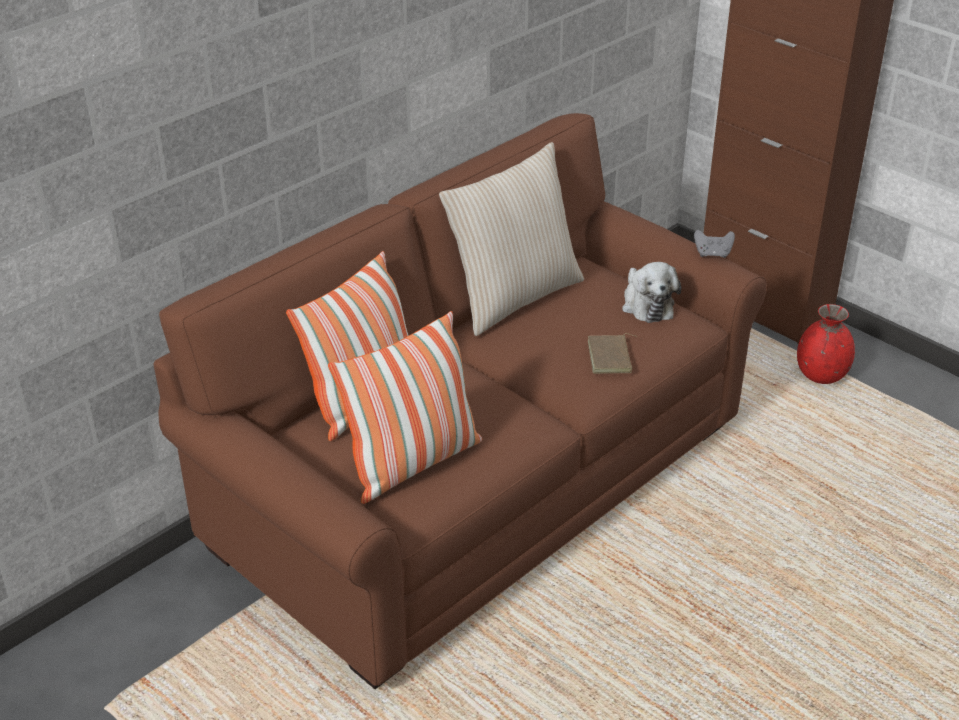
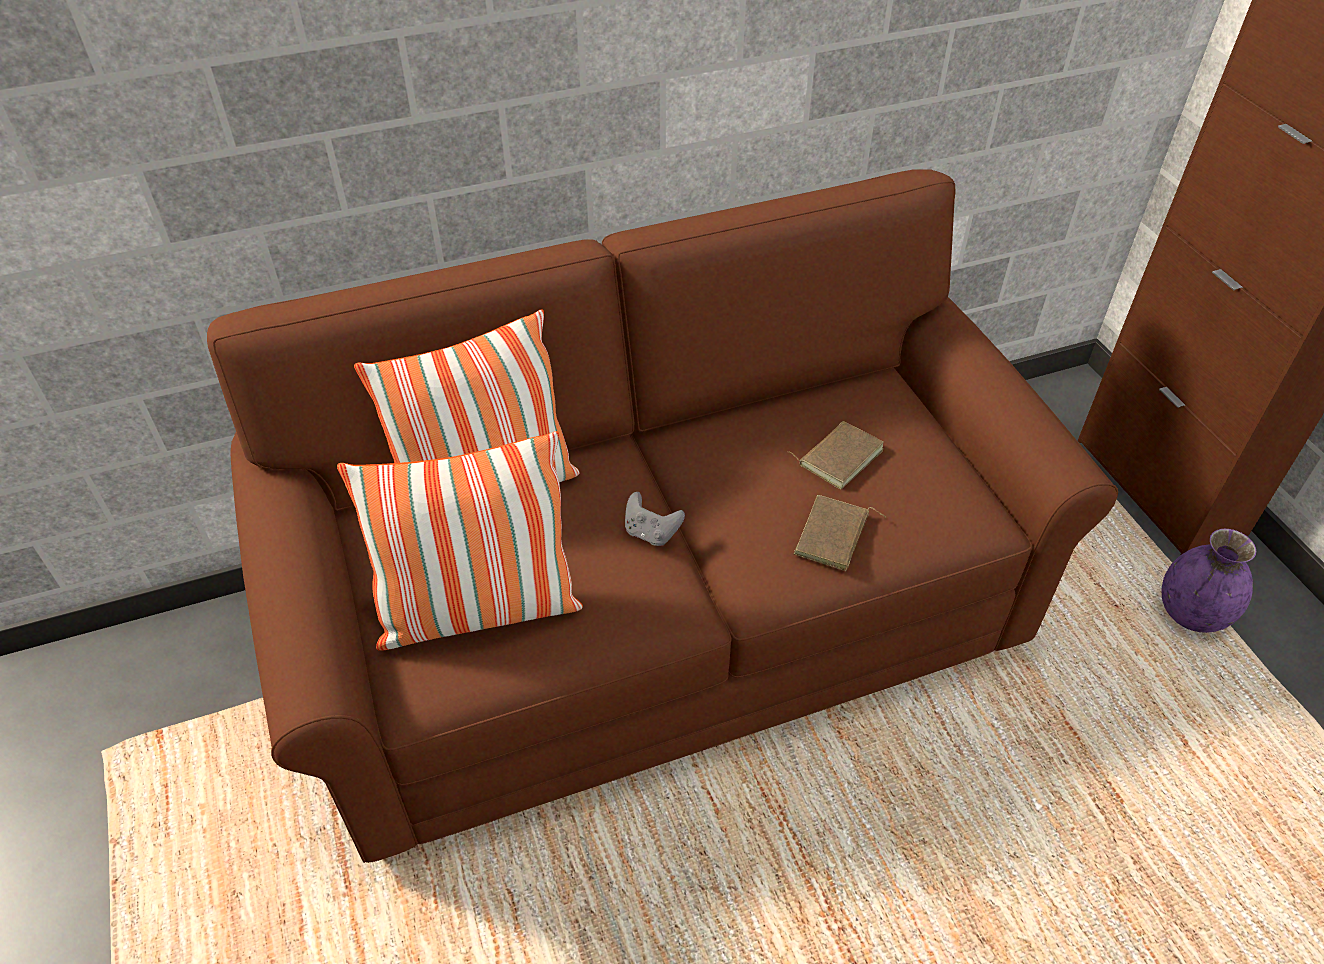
camera: 25 degrees right, 10 degrees up
(513, 297) = (762, 402): beige pillow -> none
(584, 313) = (839, 456): none -> brown book
(646, 304) = (933, 468): plush toy -> none
(712, 254) = (1053, 427): grey game controller -> grey game controller (651, 533)
(821, 375) = (1191, 614): red vase -> purple vase

